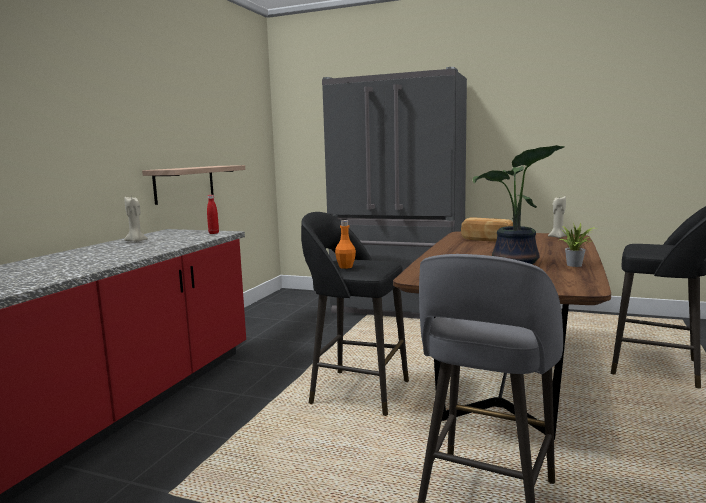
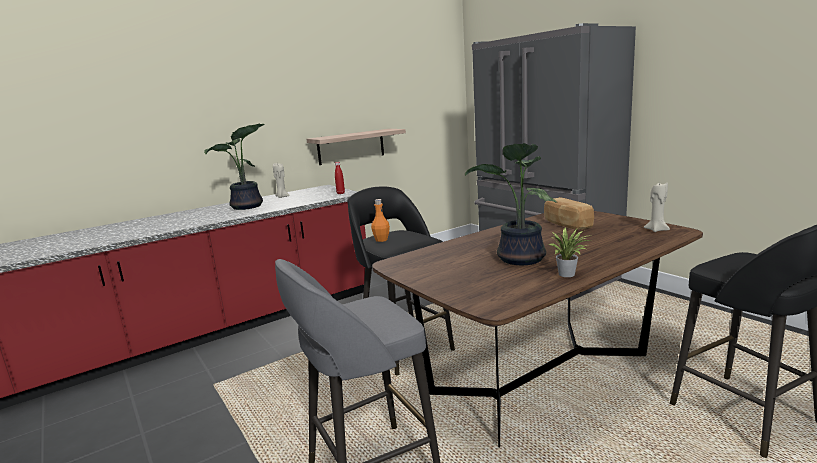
camera: 35 degrees right, 5 degrees up
(111, 252) = (247, 207): none -> potted plant

